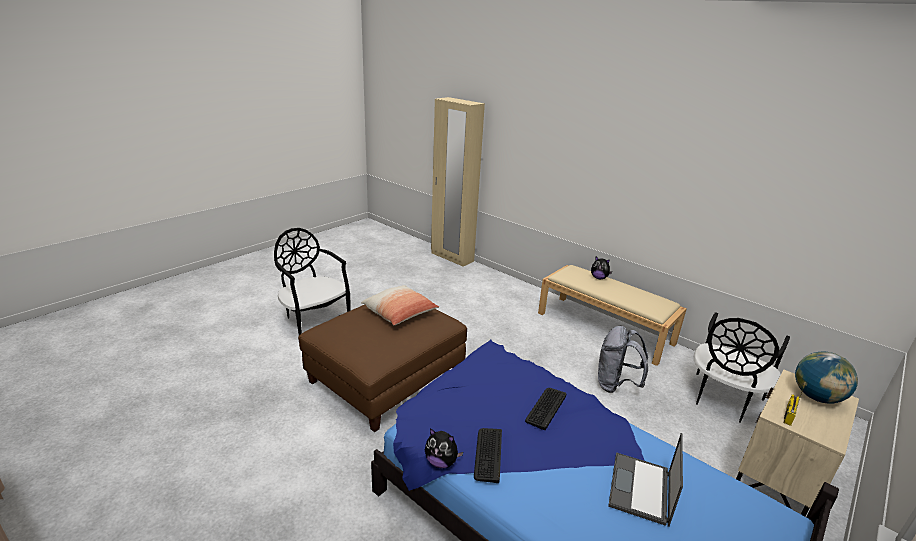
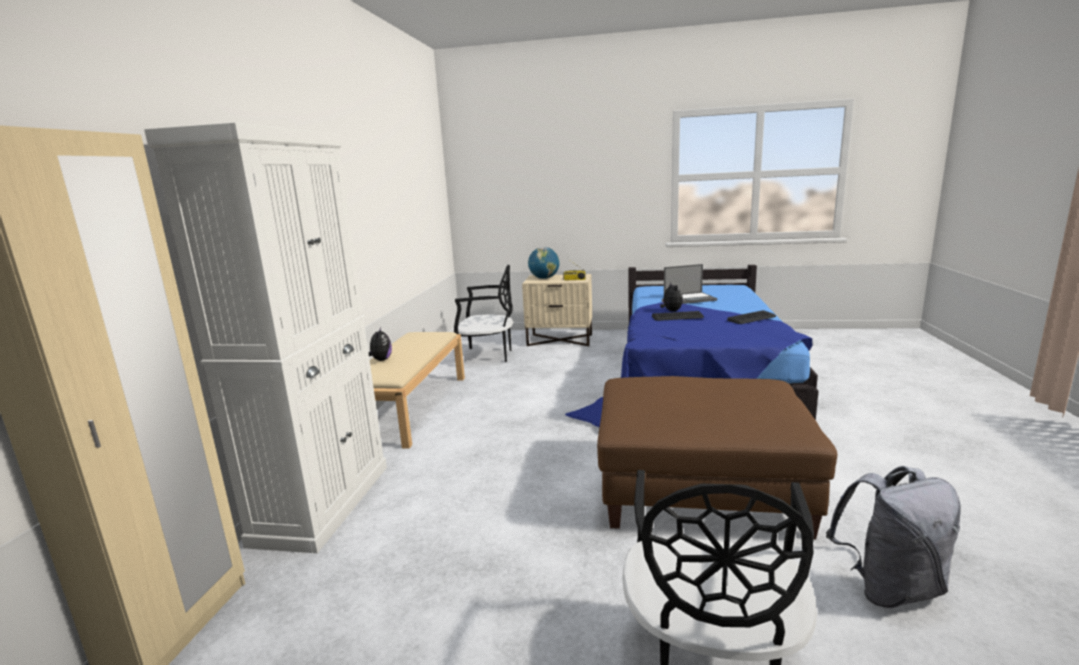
camera: 120 degrees left, 10 degrees down
(400, 314) = (663, 404): pillow -> none
(441, 462) = (786, 326): plush toy -> plush toy (671, 311)
(502, 284) = (323, 503): none -> white cabinet
(615, 385) = (520, 385): grey backpack -> grey backpack (889, 587)

